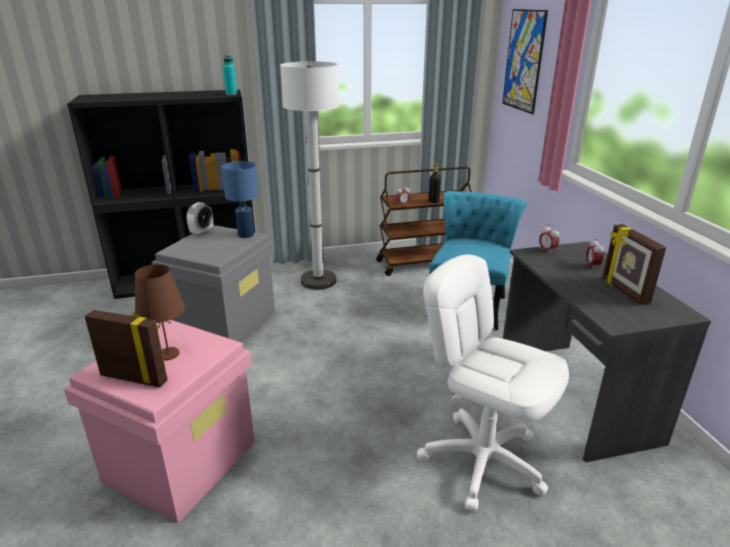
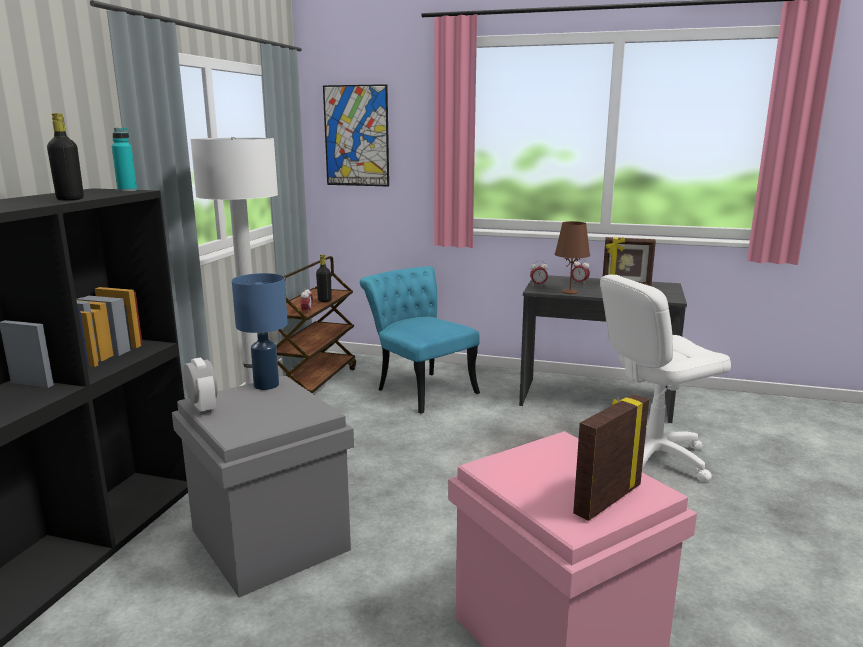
camera: 60 degrees left, 10 degrees down
(168, 354) = (562, 472): brown table lamp -> brown table lamp (570, 292)
(179, 97) = (70, 199): none -> black bottle

